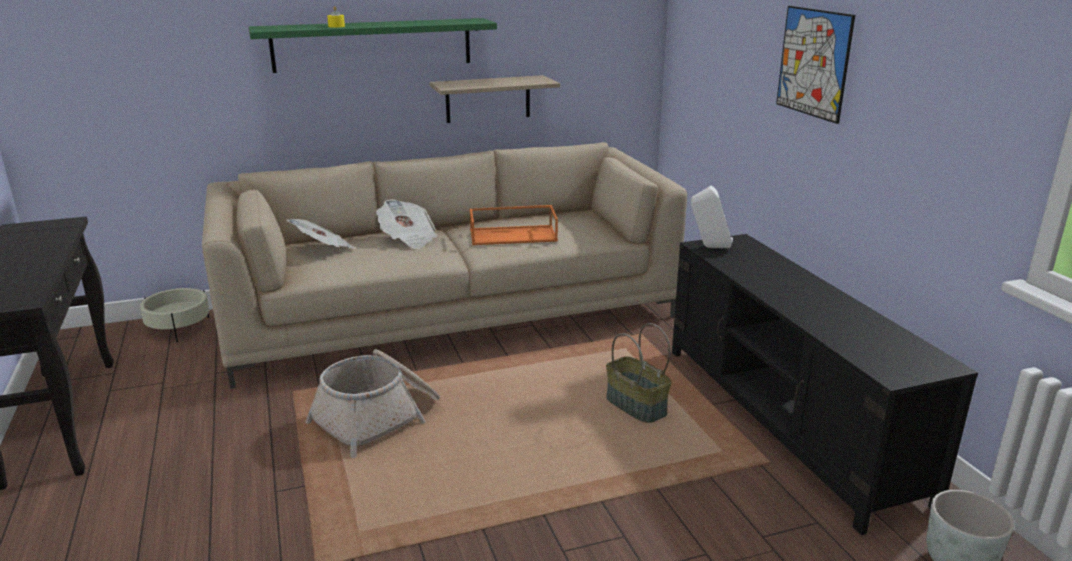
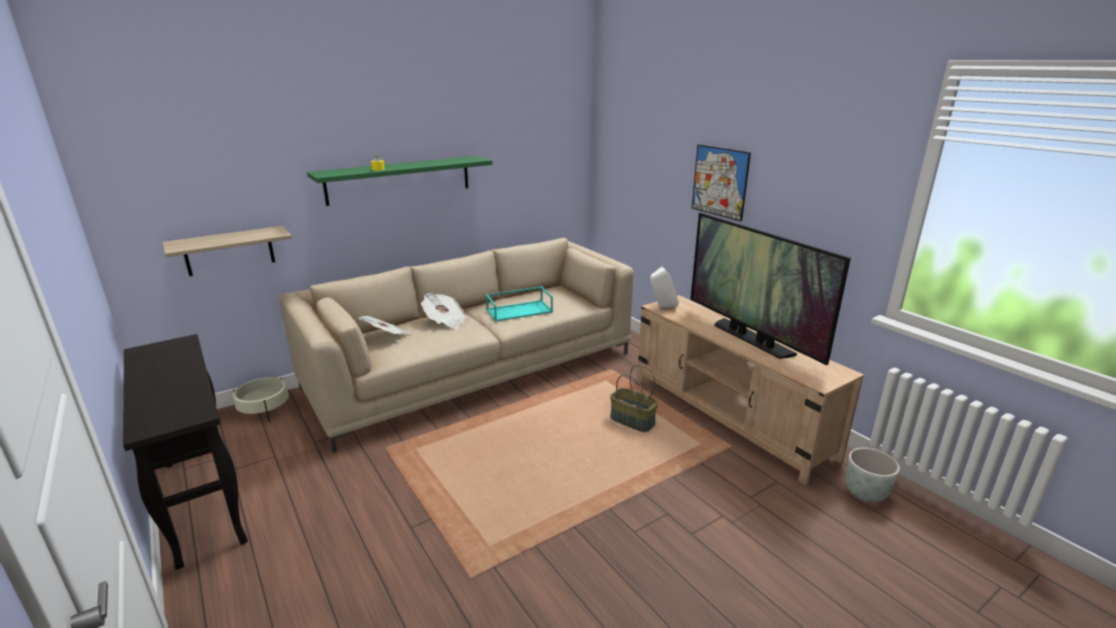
camera: 15 degrees left, 0 degrees up
(379, 417) = (460, 457): basket -> none
(488, 99) = (481, 213): shelf -> shelf (229, 251)
(514, 235) = (520, 310): orange tray -> turquoise tray
(786, 420) = (728, 416): black tv stand -> beige tv stand
(820, 302) = (751, 339): none -> television

